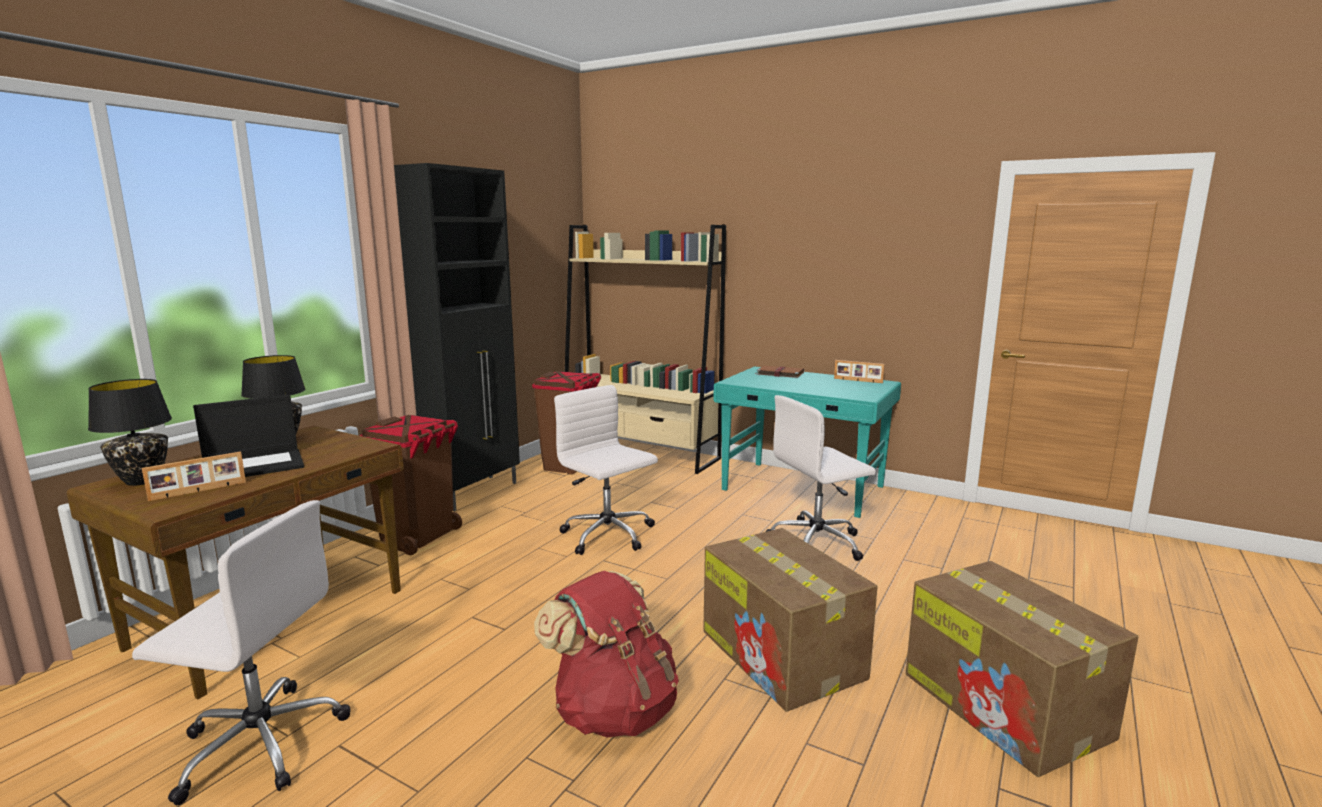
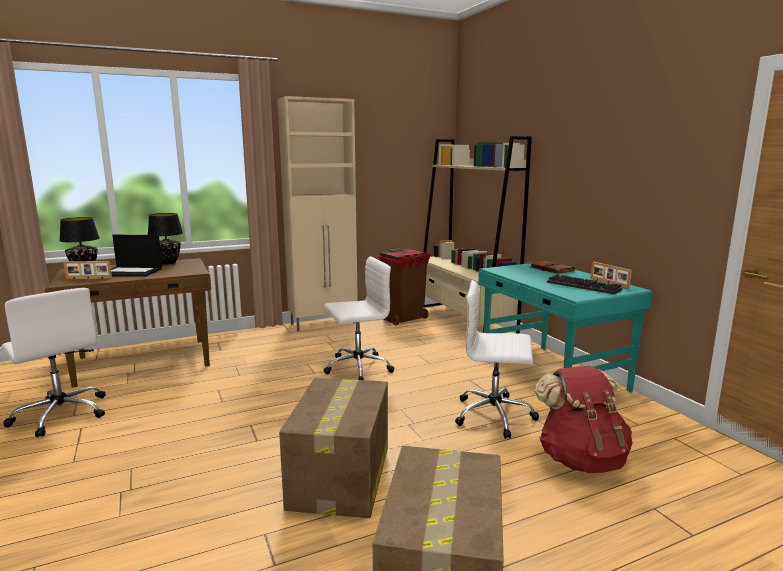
camera: 35 degrees right, 0 degrees up
(419, 538) = (258, 341): brown trash can -> none
(475, 492) = (324, 323): black cabinet -> beige cabinet
(608, 535) = (357, 368): white office chair -> white office chair turned 75 degrees clockwise
(613, 711) = (200, 465): red backpack -> red backpack (581, 459)
(848, 386) = (585, 286): none -> keyboard

